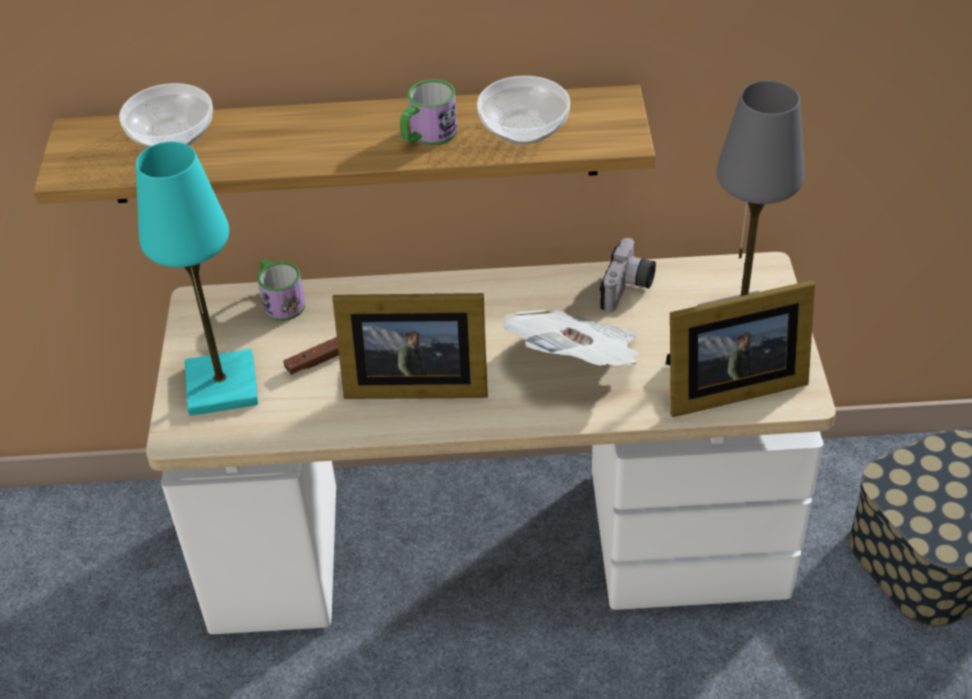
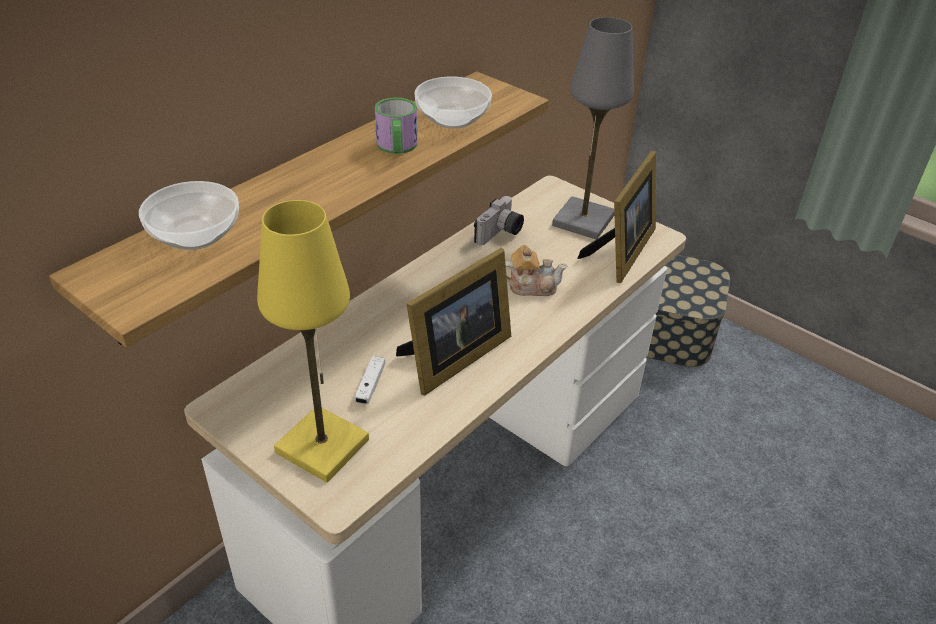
camera: 50 degrees left, 5 degrees down
(222, 386) = (323, 446): turquoise table lamp -> yellow table lamp
(280, 301) = (286, 366): mug -> none
(317, 361) = (370, 385): brown game controller -> white game controller
(577, 362) = (531, 286): newspaper -> teapot
(628, 290) = (500, 234): camera -> camera turned 60 degrees clockwise

